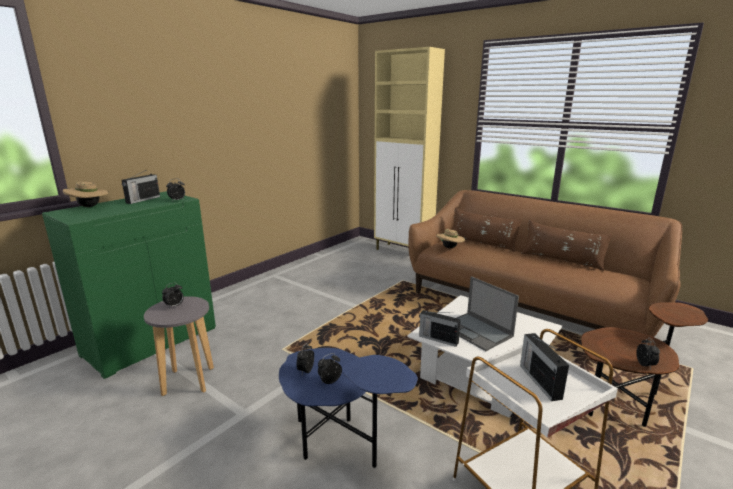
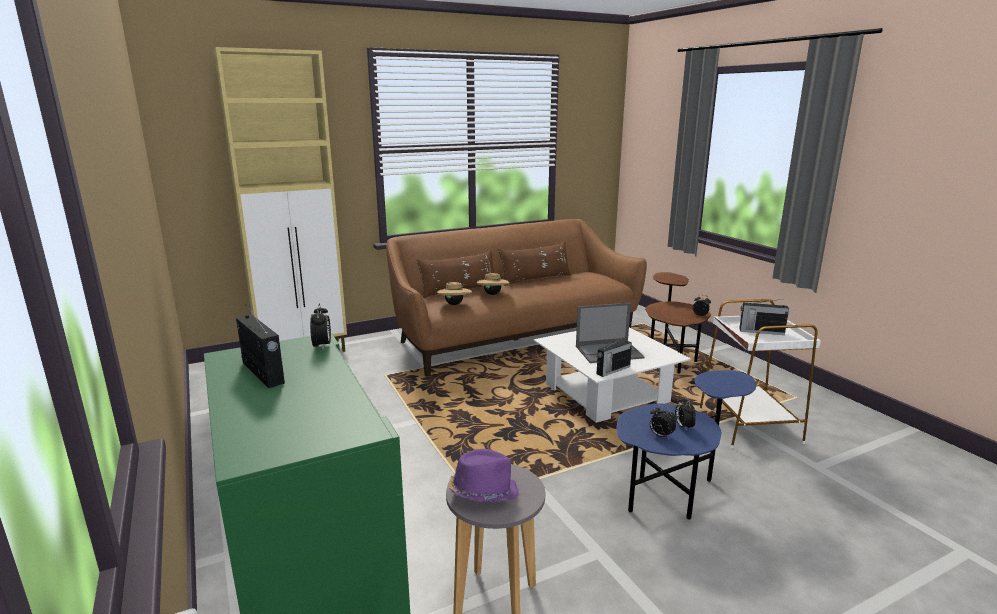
camera: 65 degrees left, 0 degrees up
(89, 207) = (245, 423): beige hat -> beige hat (493, 294)
(174, 306) = (482, 492): alarm clock -> purple hat

